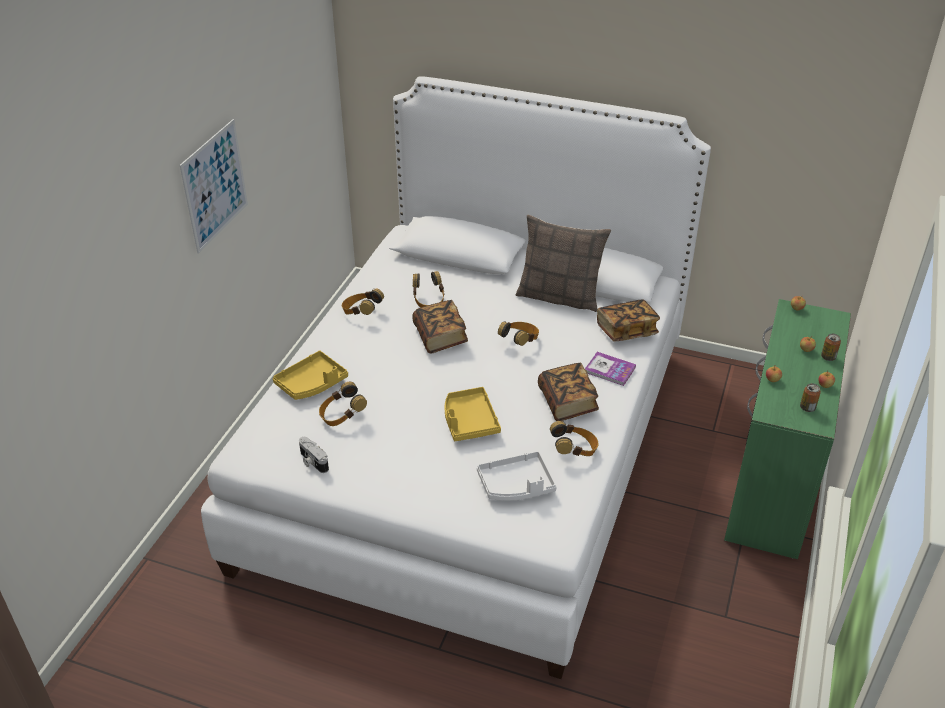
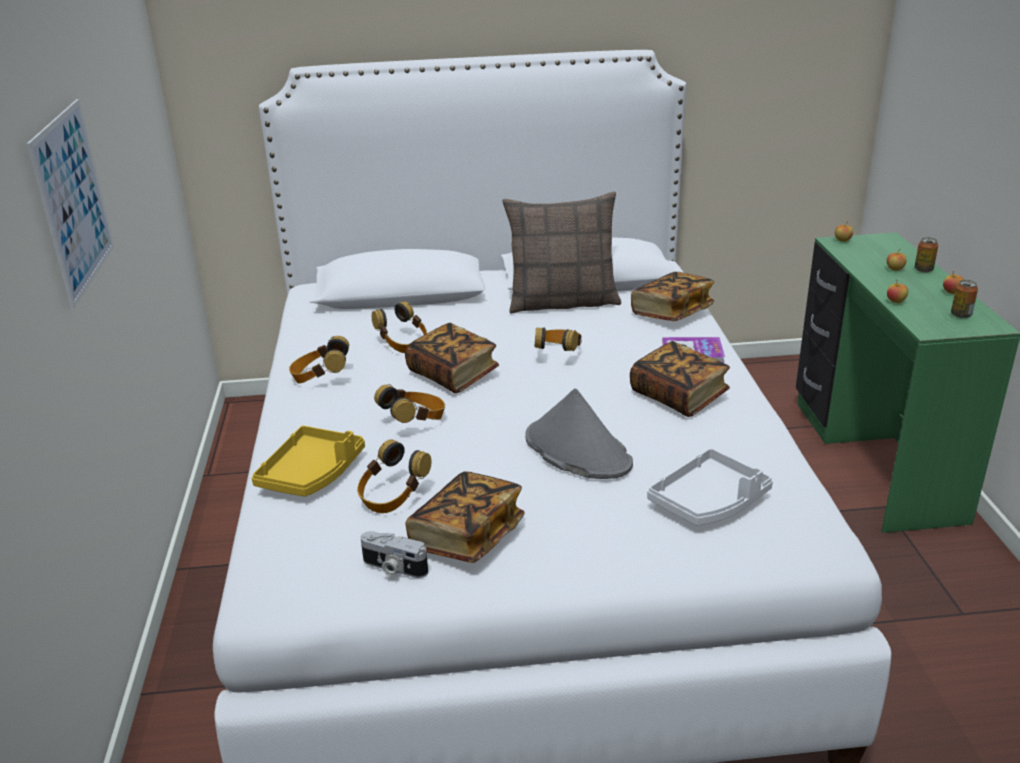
camera: 25 degrees left, 10 degrees down
(363, 457) = (467, 536): none -> book
(469, 421) = (577, 450): yellow tray -> grey hat
(574, 450) = (739, 441): headphones -> headphones (415, 422)

